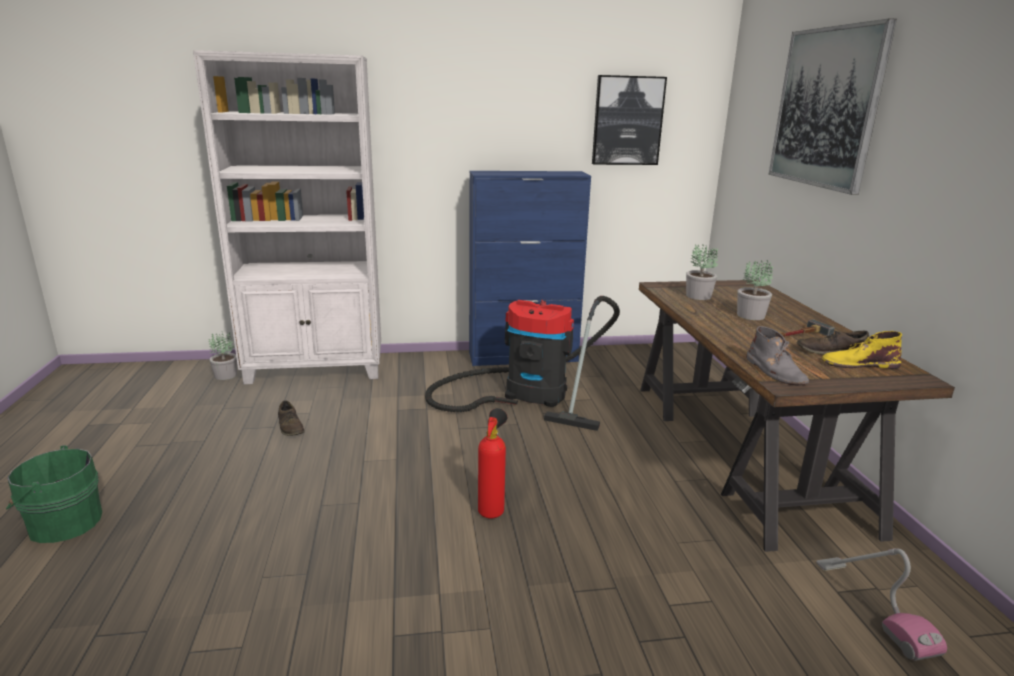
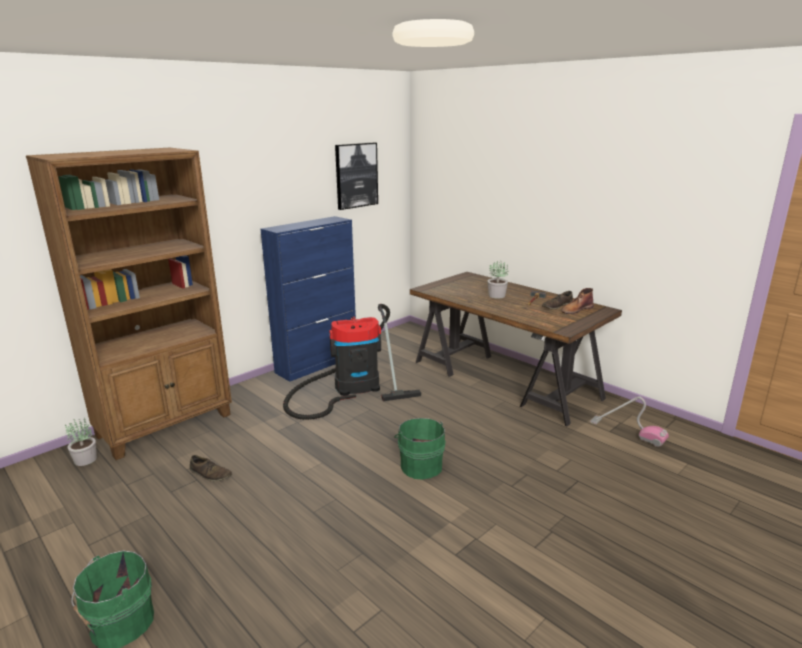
camera: 35 degrees left, 0 degrees up
(316, 369) = (166, 425): white bookcase -> brown bookcase
(492, 509) = (420, 465): fire extinguisher -> green bucket
(698, 296) = (455, 290): potted plant -> none
(775, 371) = (552, 324): grey boot -> none
(826, 108) = (501, 163): picture -> none
(858, 364) = (576, 309): yellow boot -> brown boot

